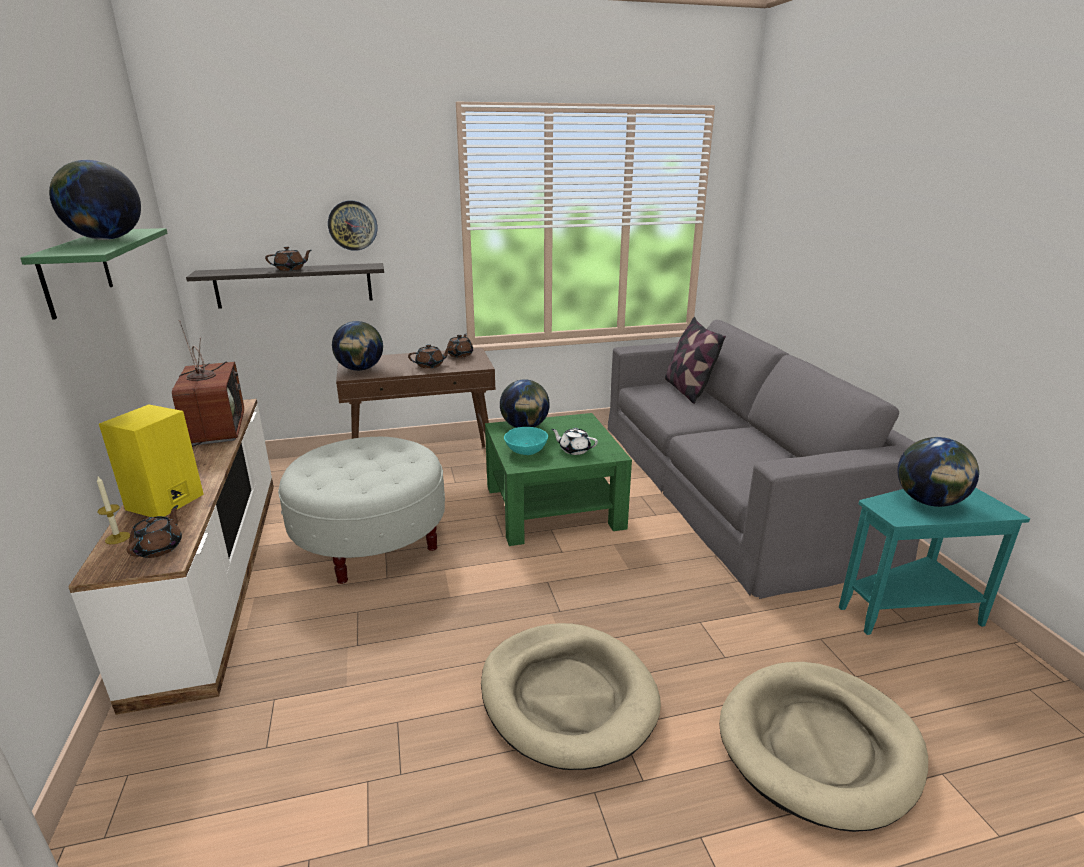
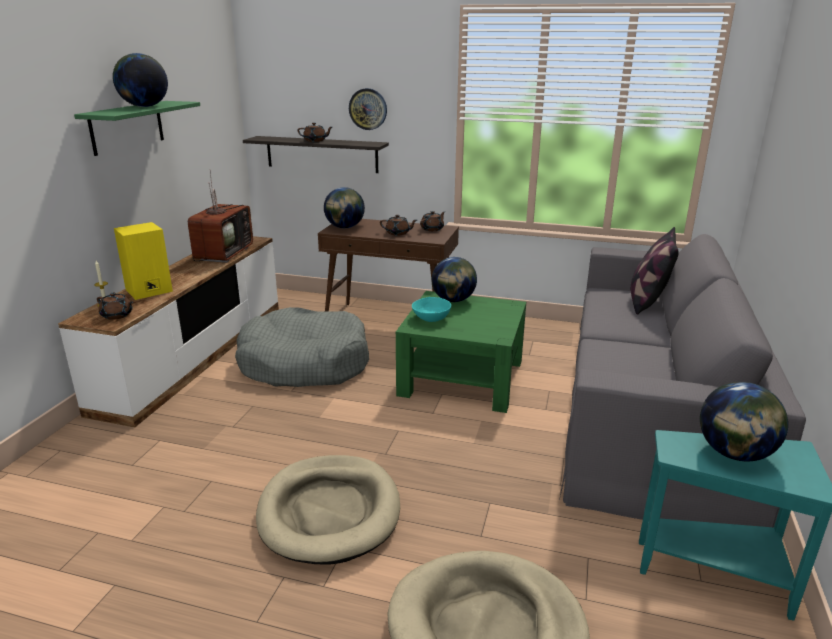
camera: 30 degrees right, 0 degrees up
(159, 548) = (117, 315): brown teapot -> brown teapot turned 75 degrees clockwise
(371, 541) = (304, 363): white ottoman -> grey dog bed
(574, 450) = (471, 327): white teapot -> none

